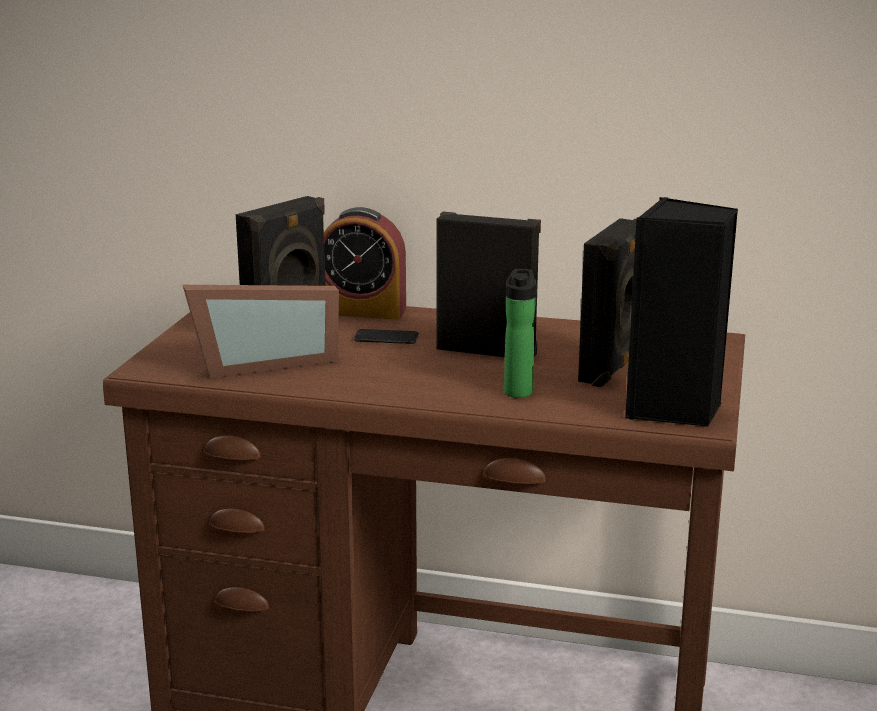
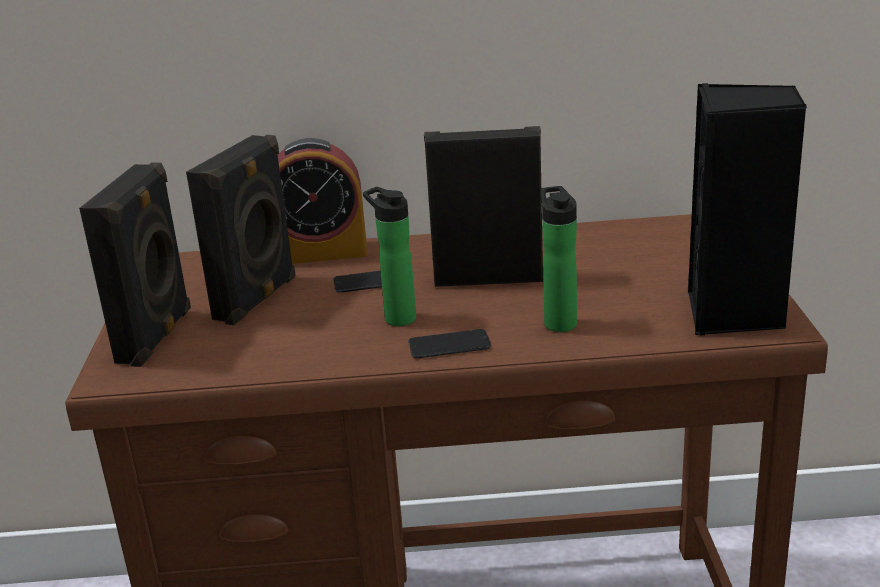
camera: 15 degrees left, 5 degrees up
(263, 363) = (250, 341): picture frame -> none
(388, 366) = (396, 317): none -> bottle
(415, 391) = (449, 345): none -> phone
(611, 368) = (632, 276): black speaker -> black speaker (157, 336)

